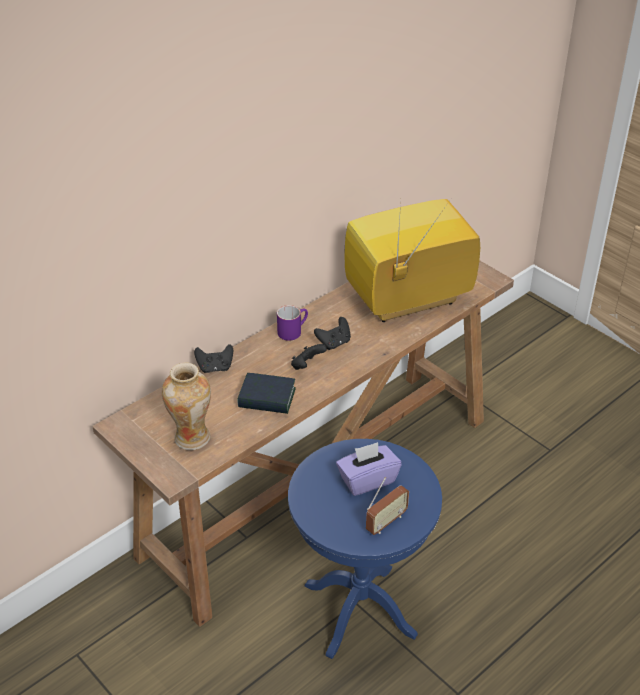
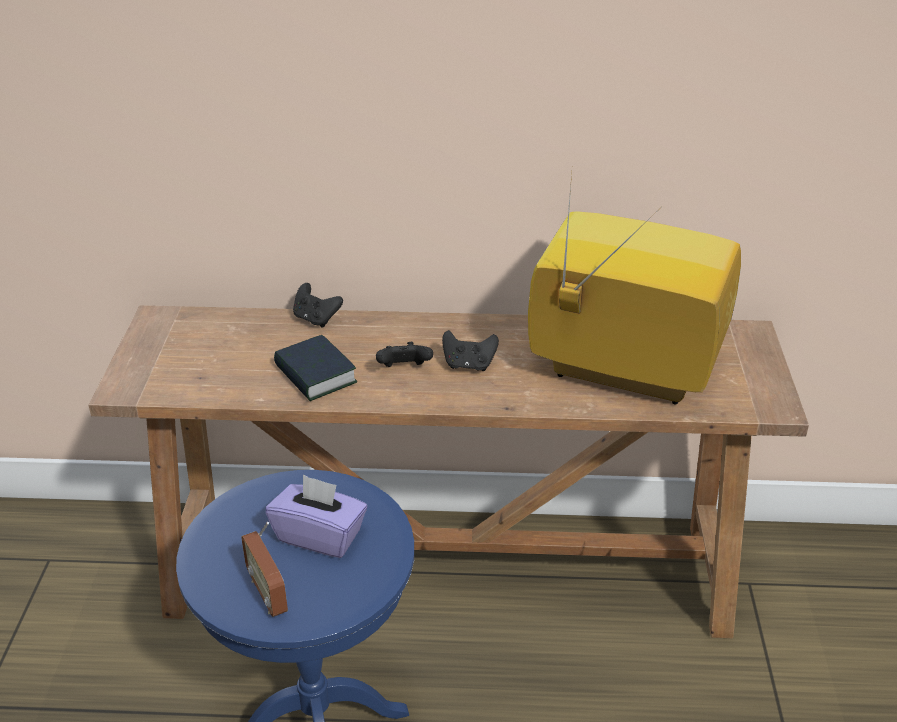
camera: 45 degrees right, 5 degrees down
(191, 438) = (193, 366): vase -> none
(292, 330) = (445, 329): purple mug -> none
(386, 522) = (268, 594): radio -> radio turned 60 degrees clockwise

